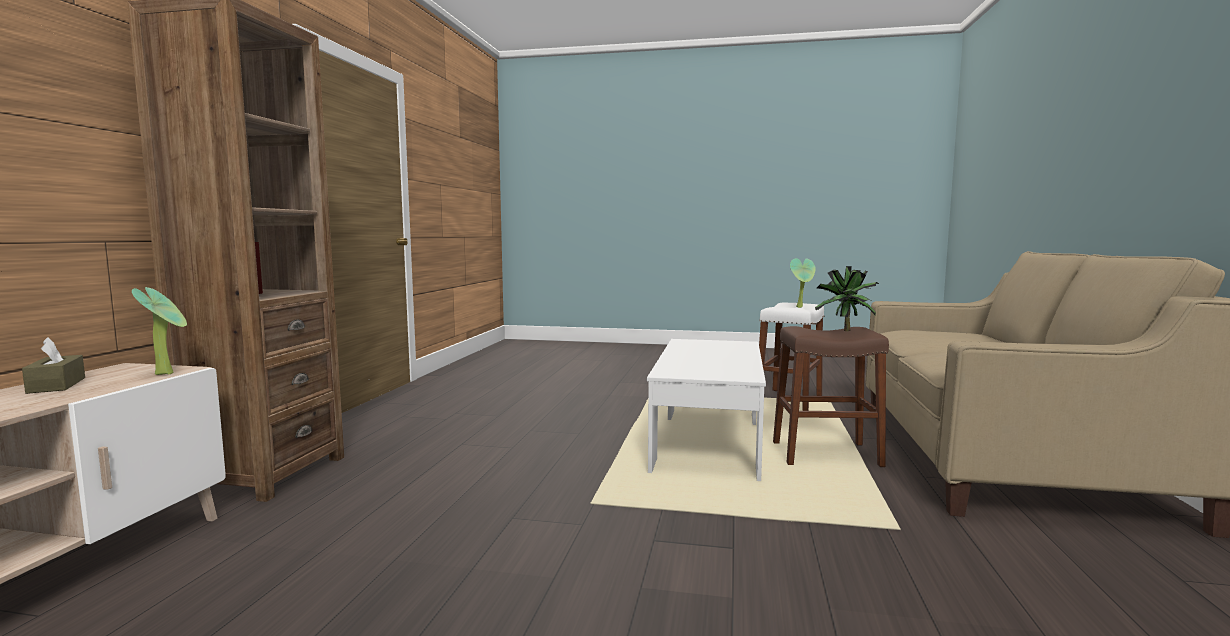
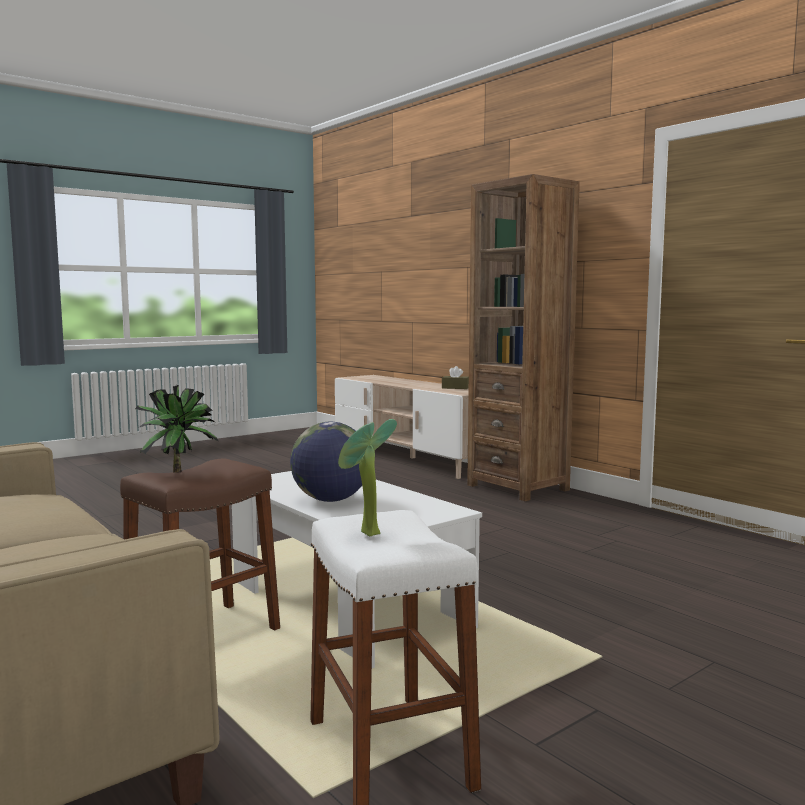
camera: 130 degrees right, 0 degrees up
(168, 373) = (456, 393): potted plant -> none
(728, 356) = (331, 500): none -> globe

